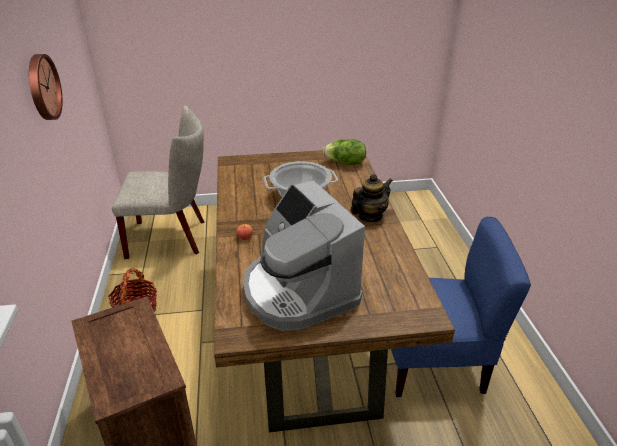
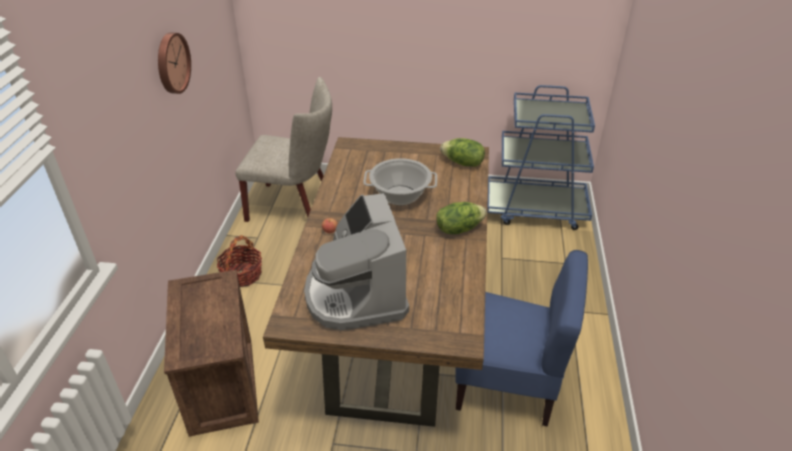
camera: 15 degrees right, 5 degrees up
(369, 216) = (459, 228): teapot -> lettuce
(394, 207) = (536, 209): none -> blue cart

